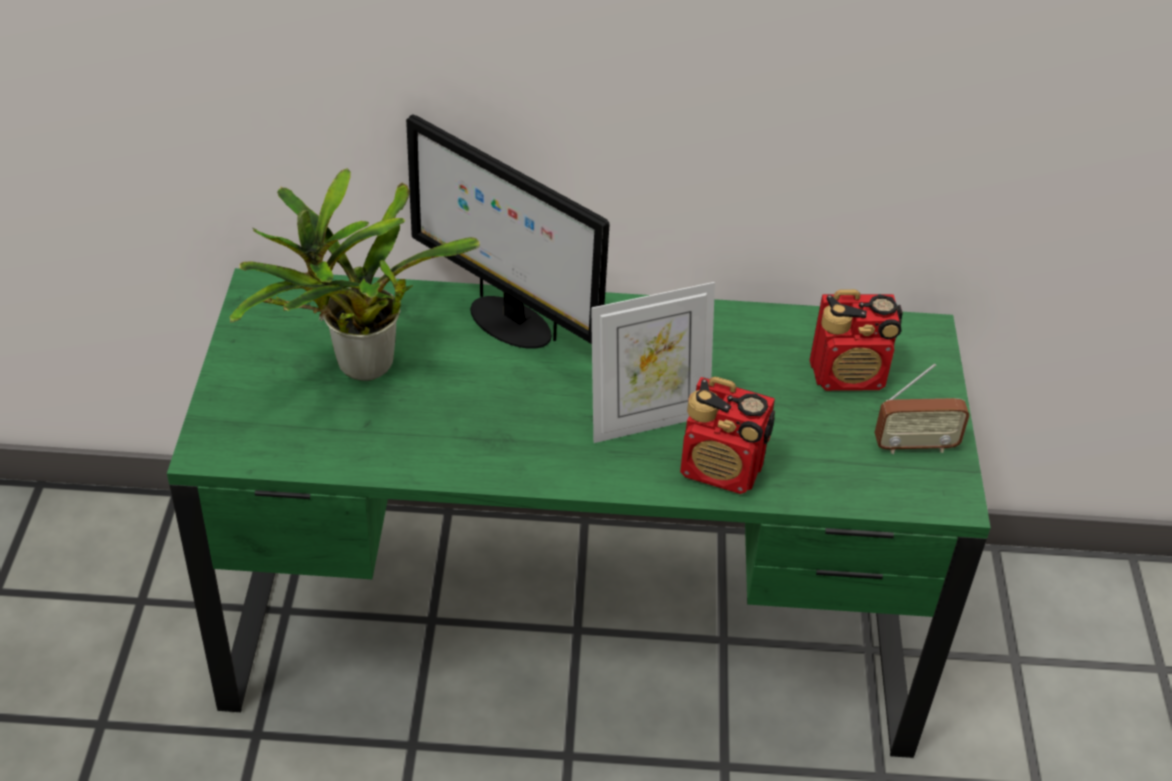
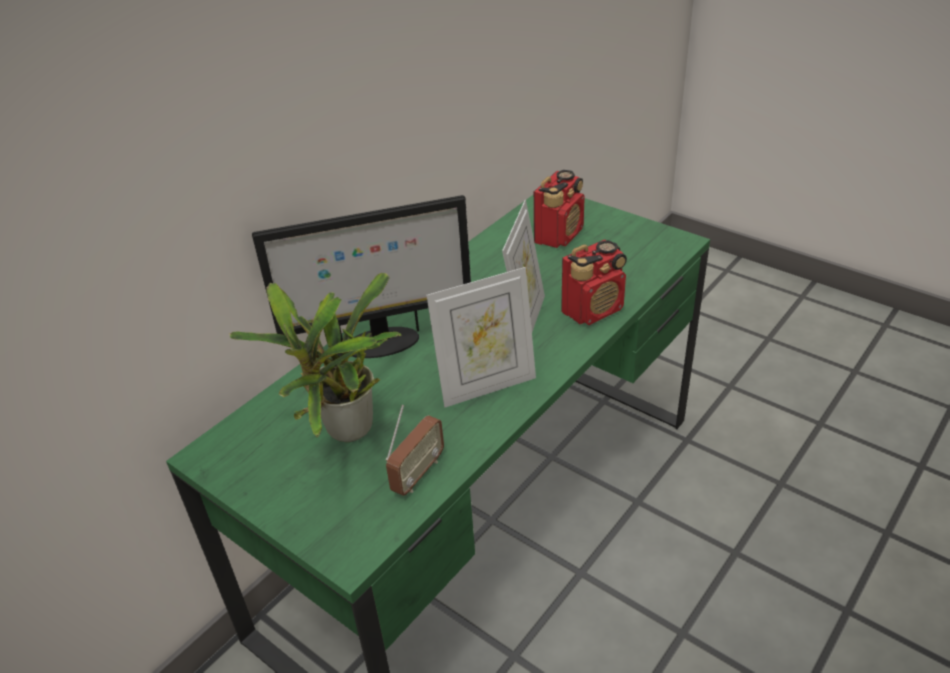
camera: 50 degrees left, 5 degrees down
(509, 437) = (486, 386): none -> picture frame
(915, 446) = (632, 237): radio -> radio (418, 474)

